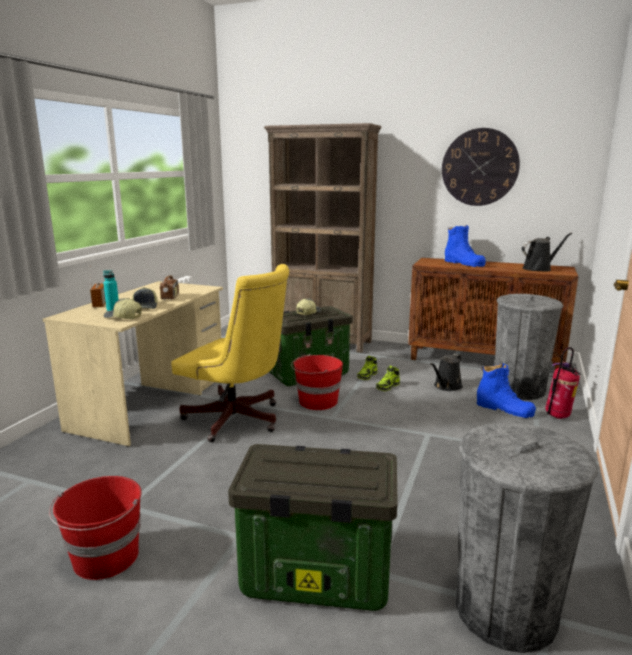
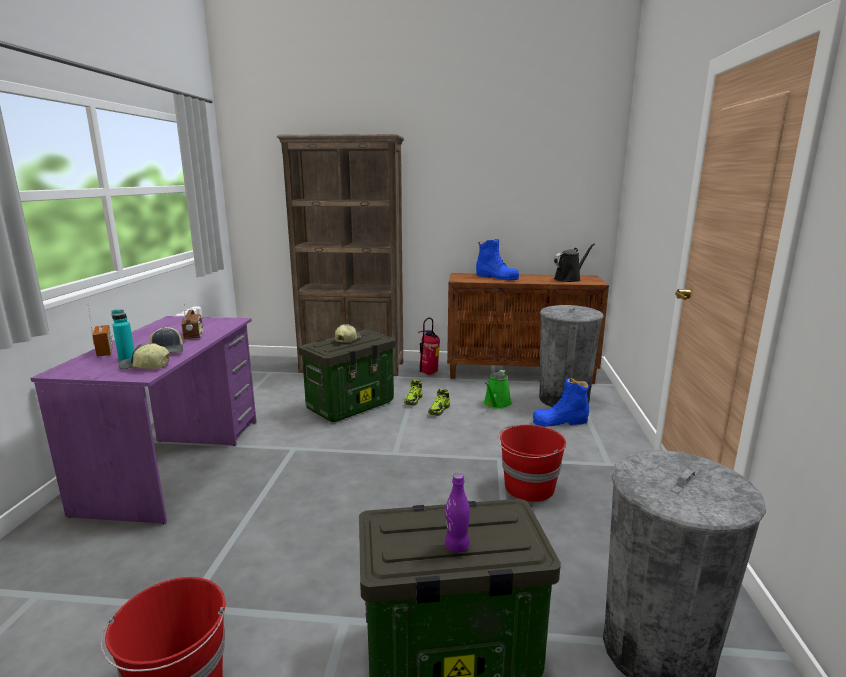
camera: 15 degrees left, 0 degrees up
(151, 403) = (177, 462): beige desk -> purple desk
(238, 421) = (291, 471): yellow office chair -> none
(314, 478) = (457, 546): none -> purple bottle
(317, 402) = (372, 437): red bucket -> red bucket (528, 488)
(446, 386) = (496, 404): black watering can -> green watering can
(479, 167) = (505, 180): wall clock -> none
(504, 409) = (560, 421): blue boot -> blue boot turned 150 degrees clockwise
(557, 417) = (610, 424): fire extinguisher -> fire extinguisher (428, 373)

